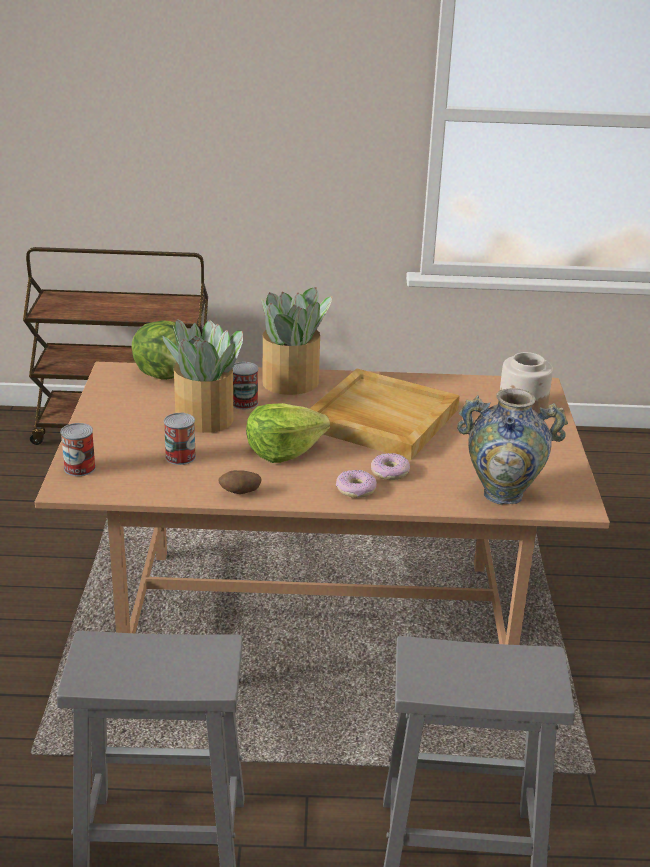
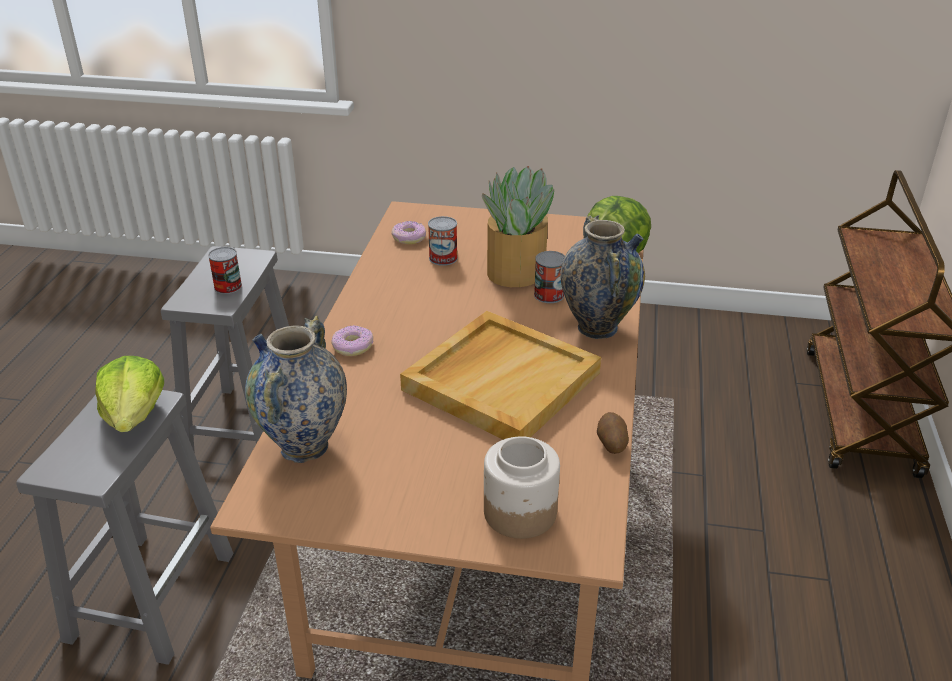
camera: 100 degrees right, 5 degrees up
(79, 468) = (436, 216): can -> can (228, 286)
(240, 493) = (370, 284): potato -> potato (611, 445)
(283, 450) = (441, 311): lettuce -> lettuce (134, 415)
(292, 382) = (597, 327): potted plant -> vase
(390, 472) = (379, 372): donut -> donut (409, 238)

